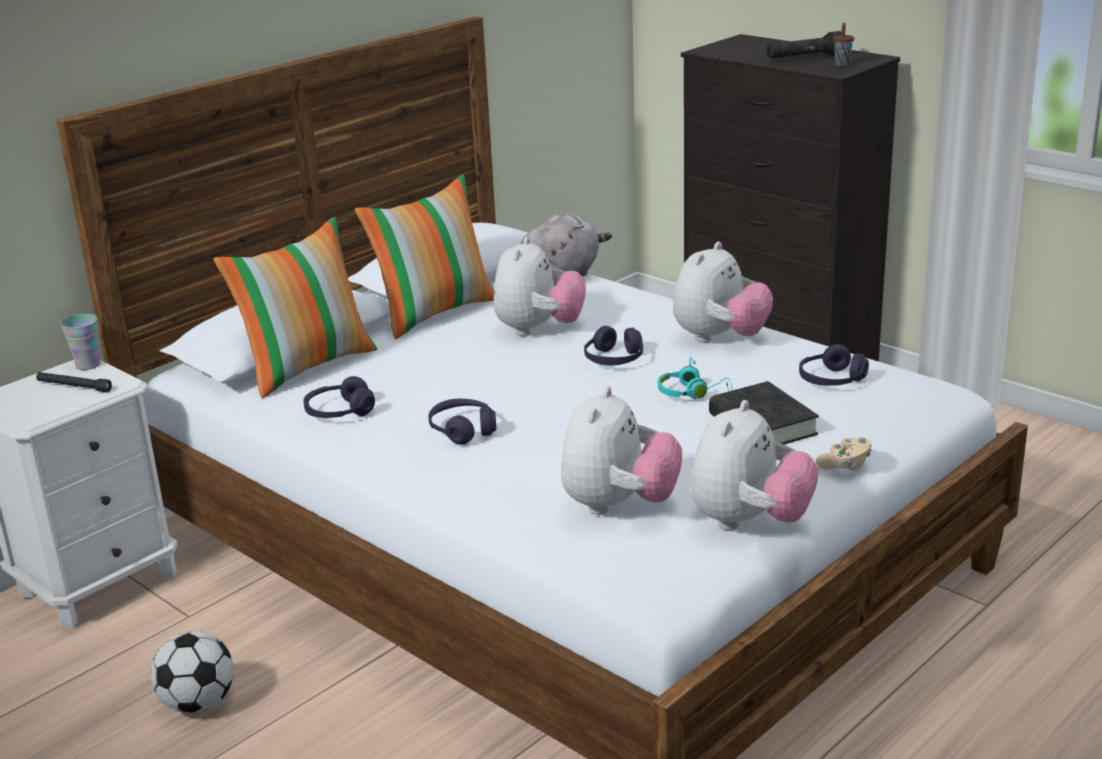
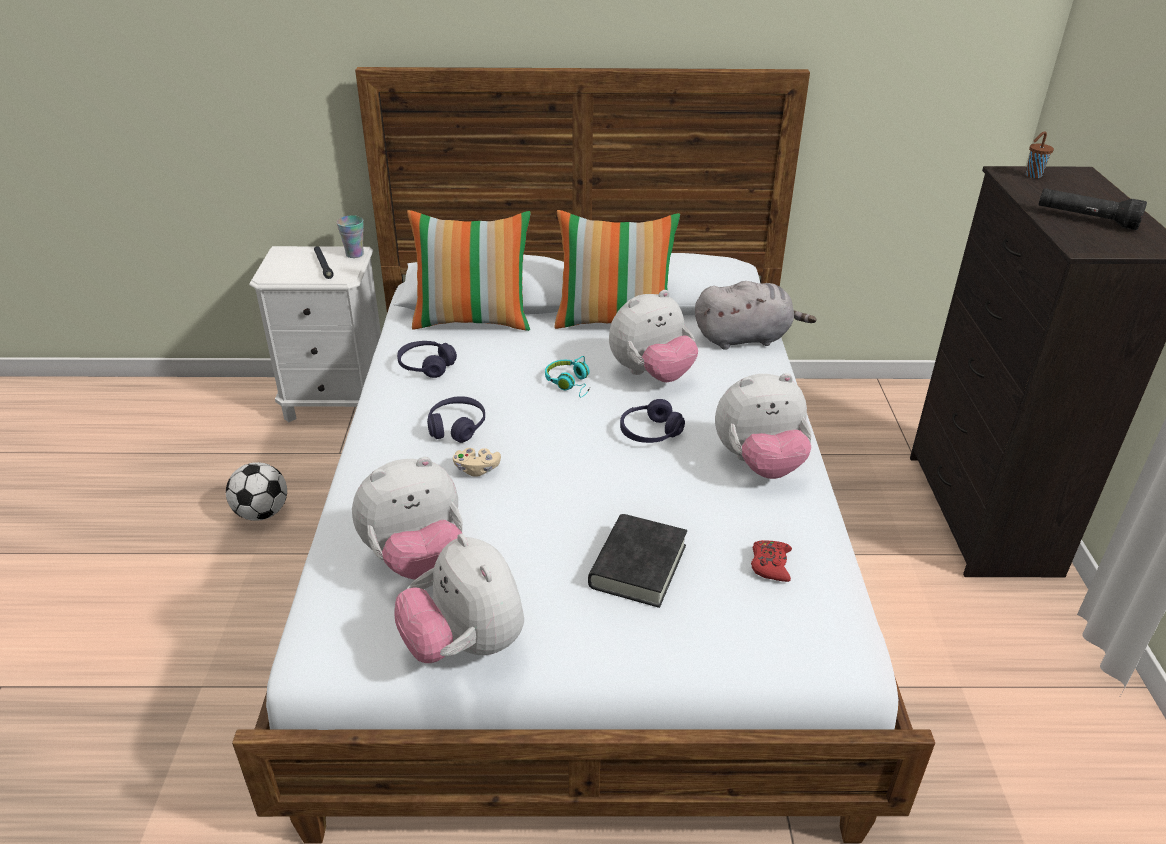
camera: 45 degrees right, 10 degrees up
(692, 393) = (646, 499): turquoise headphones -> turquoise headphones (570, 384)
(749, 522) = (465, 645): plush toy -> plush toy turned 75 degrees clockwise
(831, 380) = (770, 565): purple headphones -> red game controller
(842, 65) = (1108, 242): brown cup -> brown cup (1032, 176)
(845, 465) = (624, 653): beige game controller -> beige game controller (477, 469)

